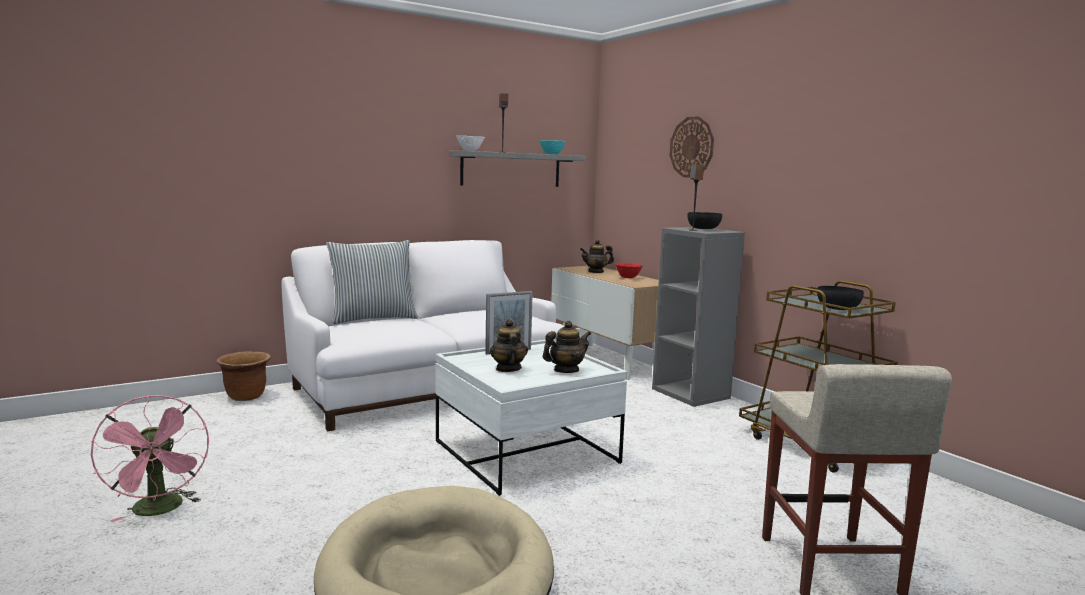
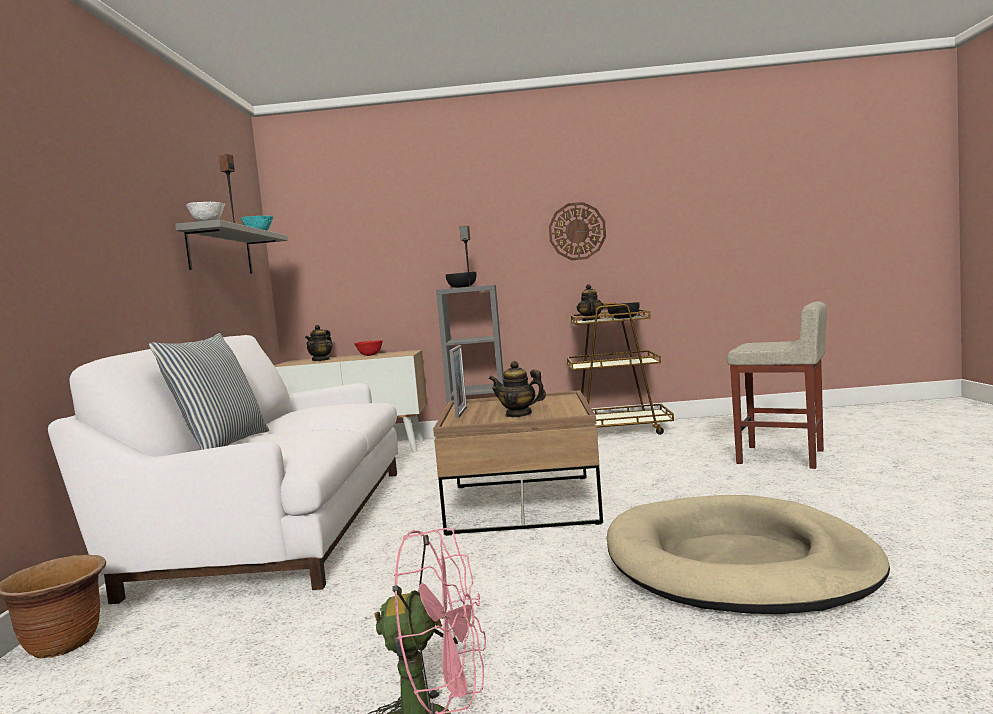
camera: 55 degrees left, 5 degrees down
(526, 452) = (522, 504): white coffee table -> brown coffee table
(566, 370) = (548, 403): teapot -> teapot (590, 320)
(691, 147) = (413, 218): wall clock -> wall clock (577, 231)

